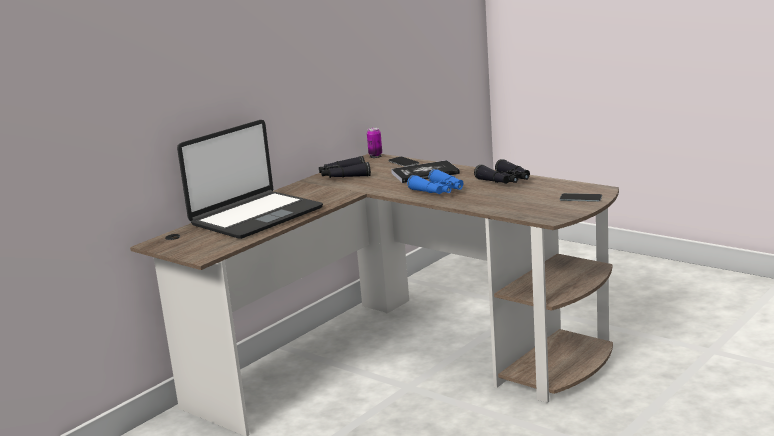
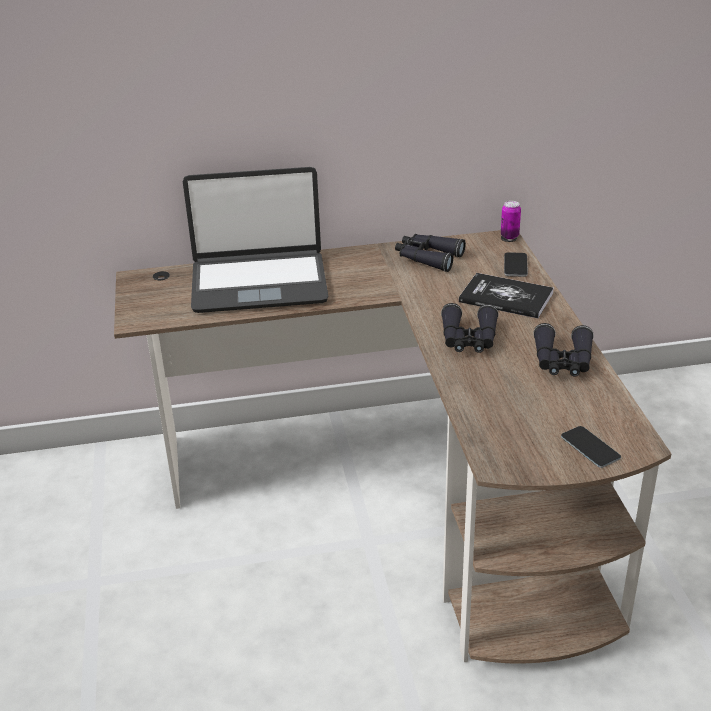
camera: 40 degrees right, 15 degrees up
(439, 191) = (469, 339): blue binoculars -> black binoculars

